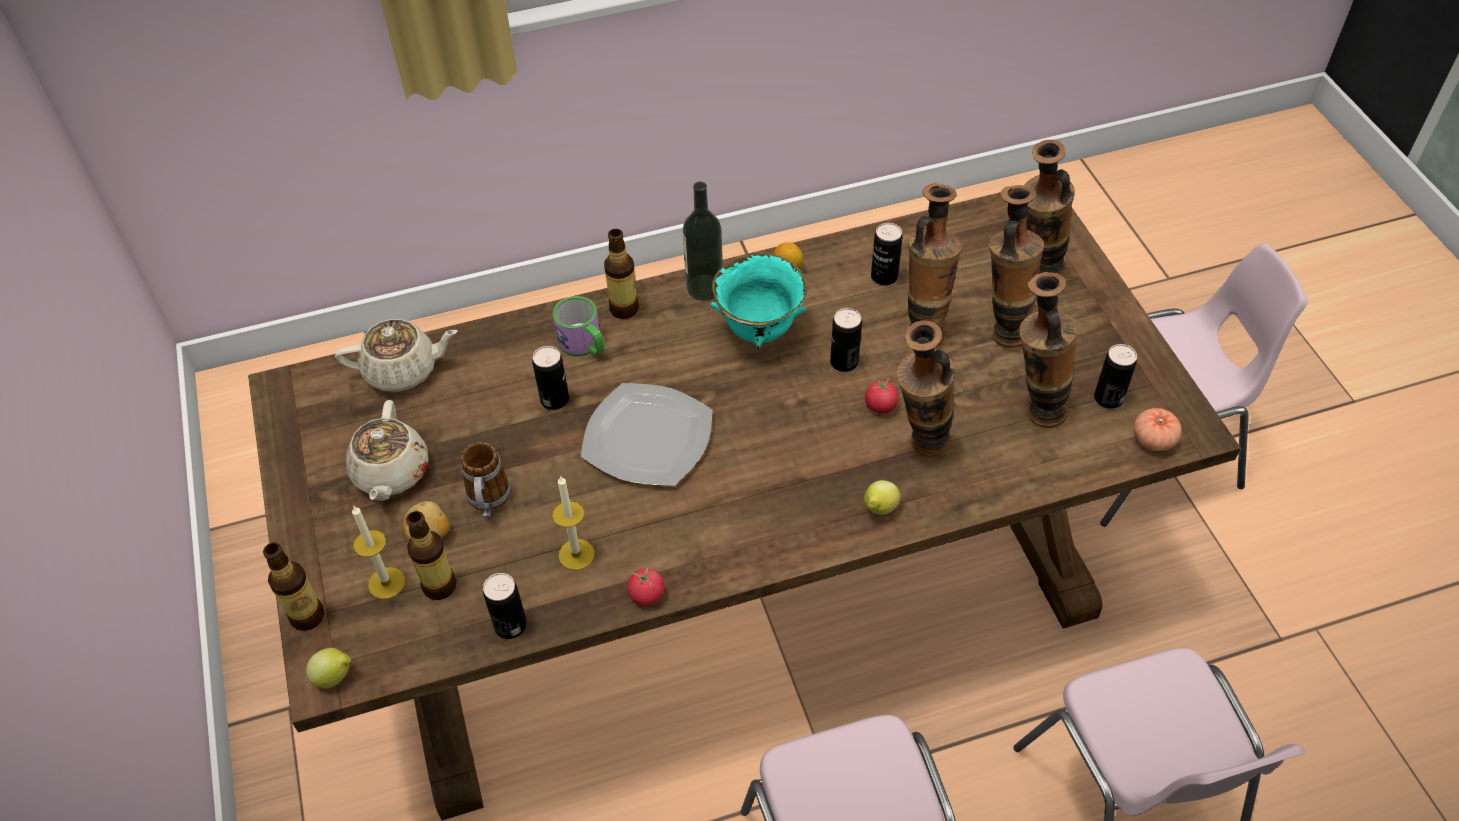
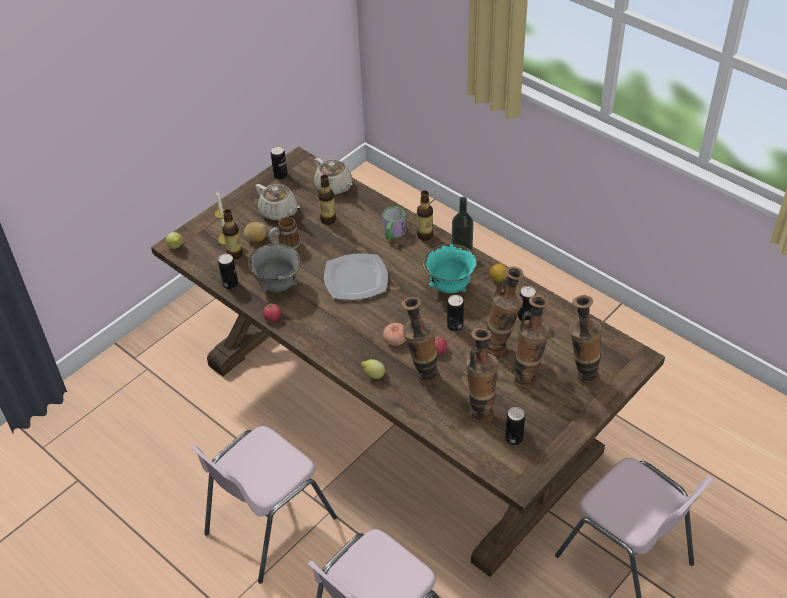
camera: 60 degrees right, 5 degrees down
(307, 616) = (197, 225): bottle -> bottle (328, 220)
(391, 473) = (279, 212): beige teapot -> beige teapot turned 105 degrees counterclockwise
(554, 399) = (354, 239): can -> can (280, 175)
(576, 554) = (277, 286): candle -> grey bowl
(1153, 439) = (499, 467): tomato -> tomato (395, 340)

